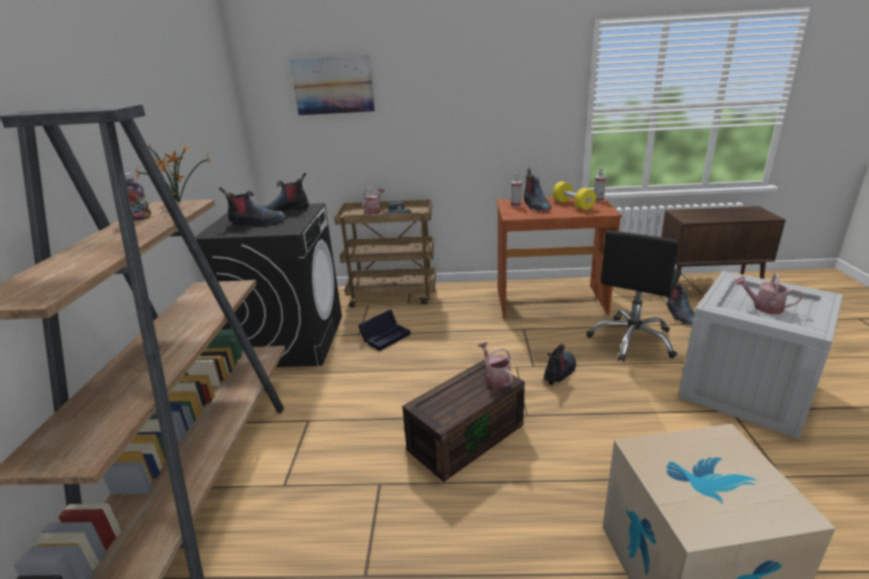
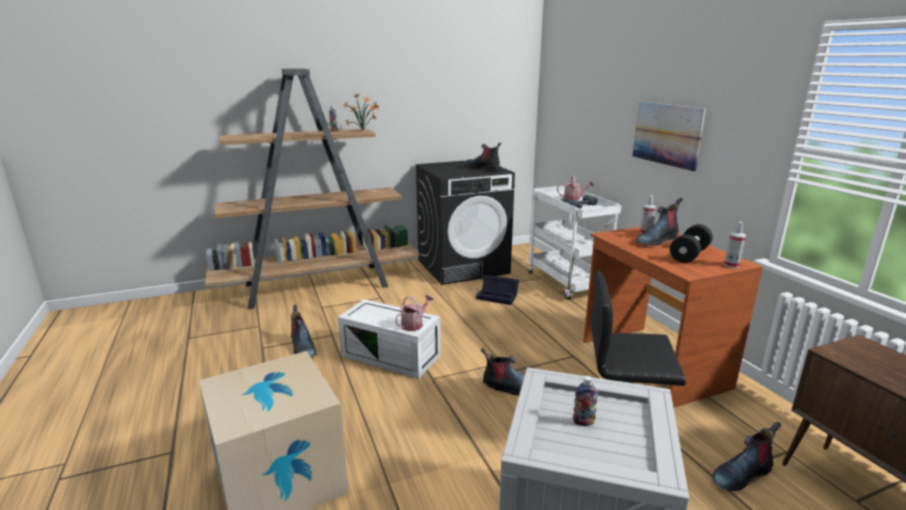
camera: 65 degrees right, 5 degrees down
(256, 223) = (454, 168): boot -> boot (302, 347)
(333, 85) = (583, 79): picture -> picture (666, 134)
(394, 295) = (568, 283): brown cart -> white cart
(466, 435) = (392, 355): brown storage box -> white storage box
(573, 205) = (689, 255): yellow dumbbell -> black dumbbell
(763, 307) = (583, 422): watering can -> bottle

